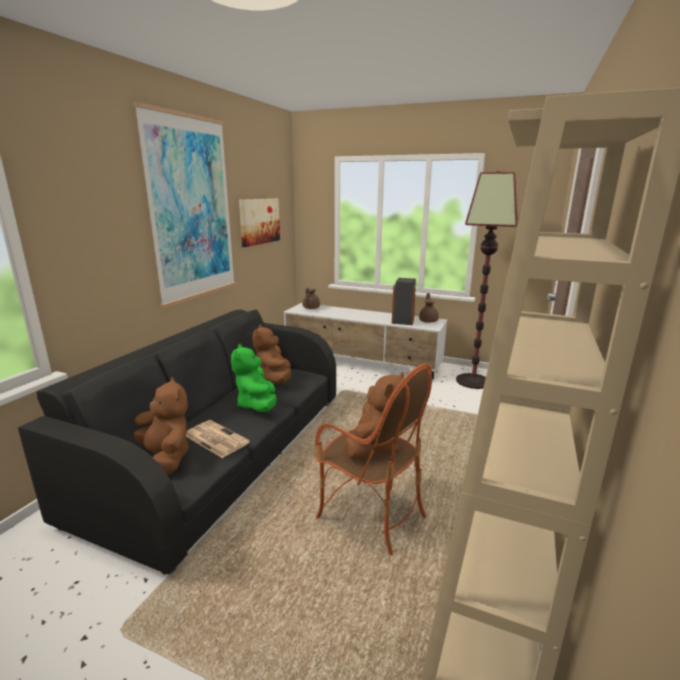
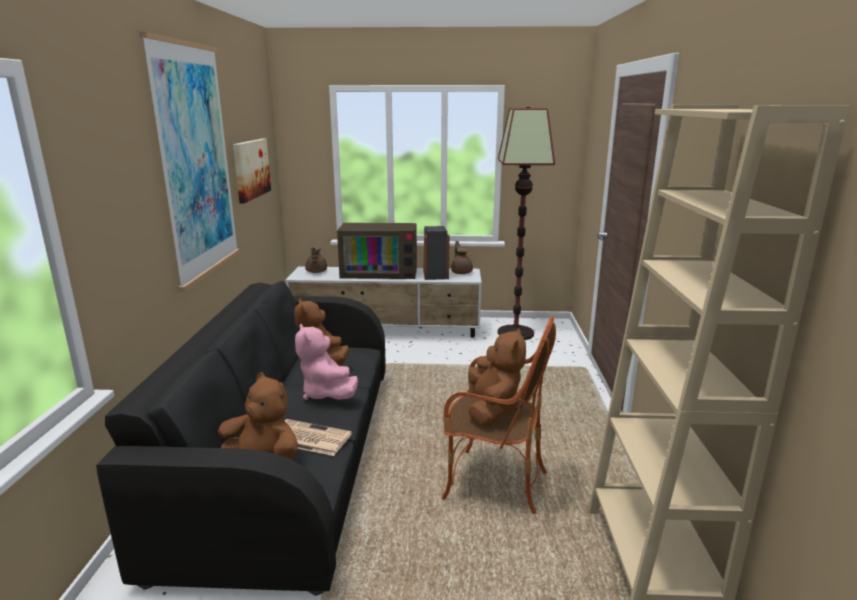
camera: 20 degrees left, 0 degrees up
(257, 405) = (326, 394): green plush toy -> pink plush toy
(360, 313) = (380, 272): none -> television

